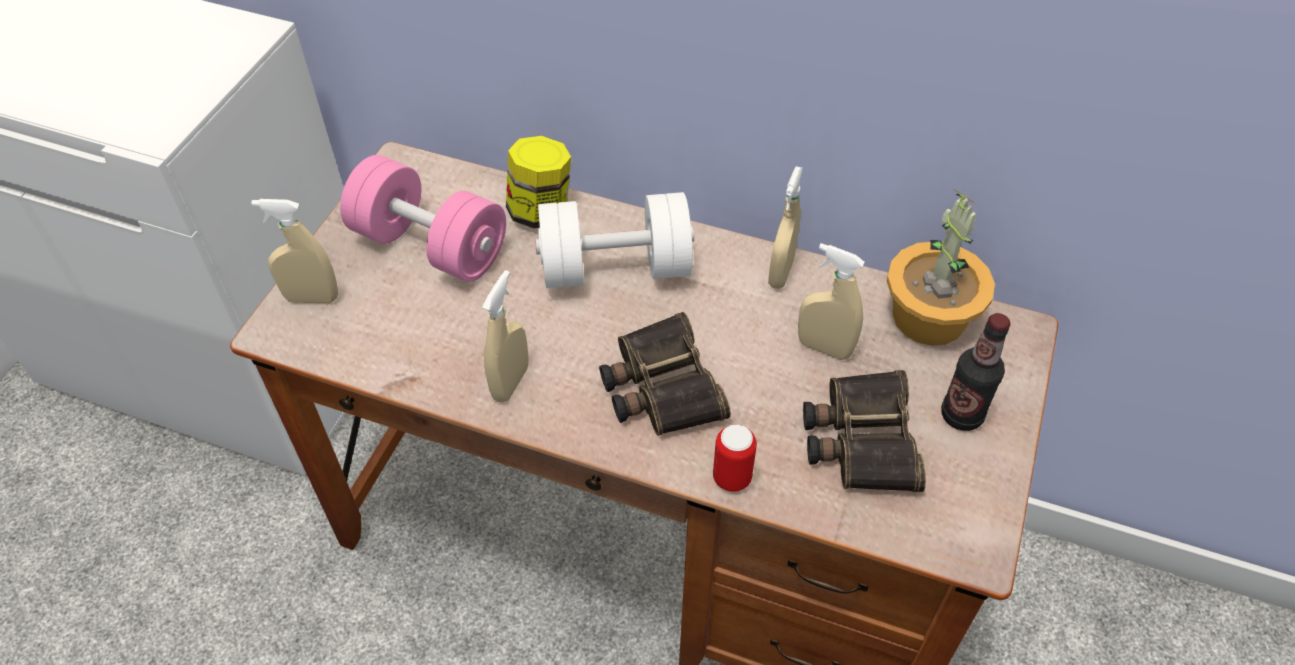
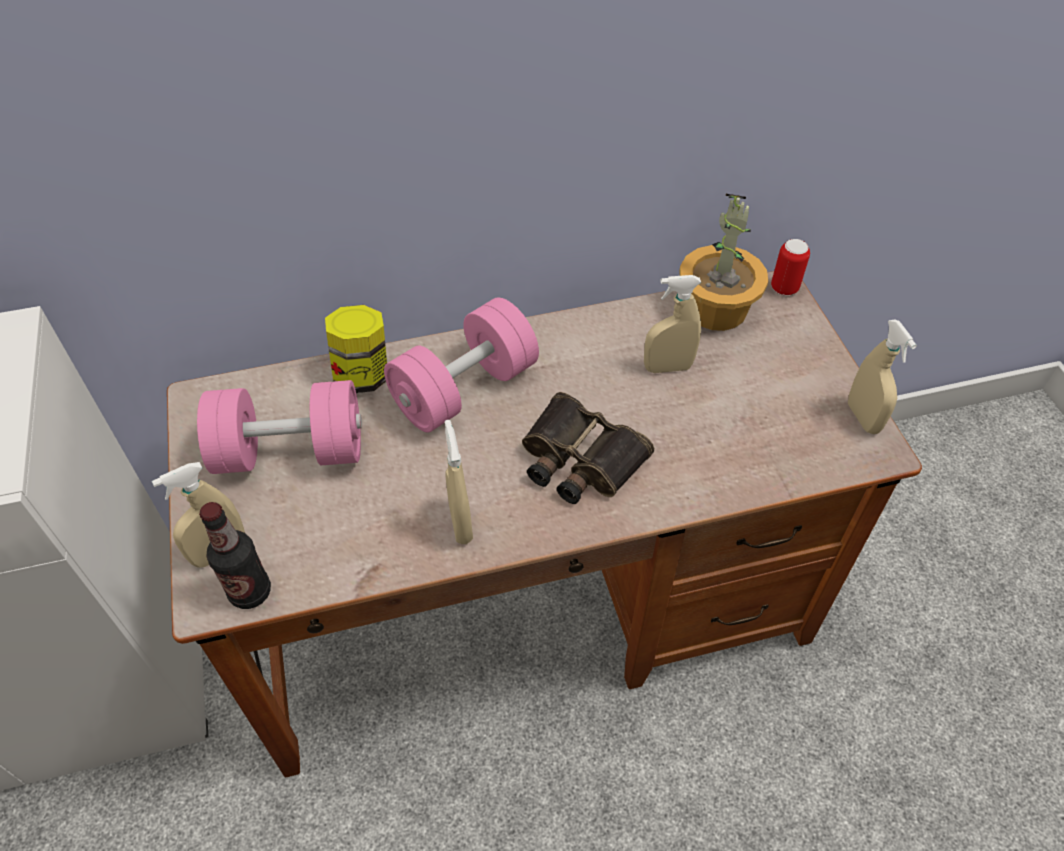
camera: 35 degrees left, 0 degrees up
(615, 268) = (464, 389): white dumbbell -> pink dumbbell
(732, 478) = (688, 496): can -> can (784, 288)
(781, 272) = (590, 329): beige spray bottle -> beige spray bottle (863, 418)
(860, 439) = (746, 418): binoculars -> none
(961, 415) = (794, 365): bottle -> bottle (250, 592)

